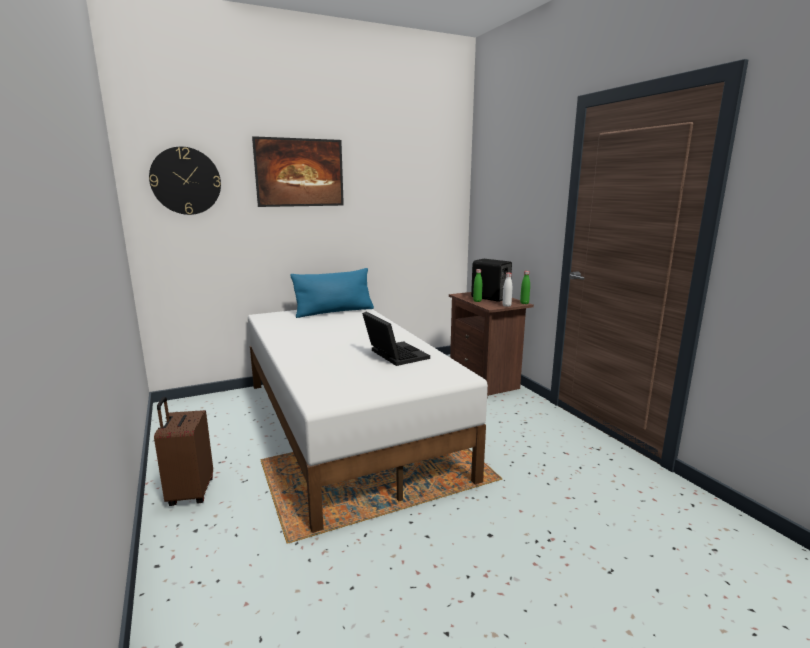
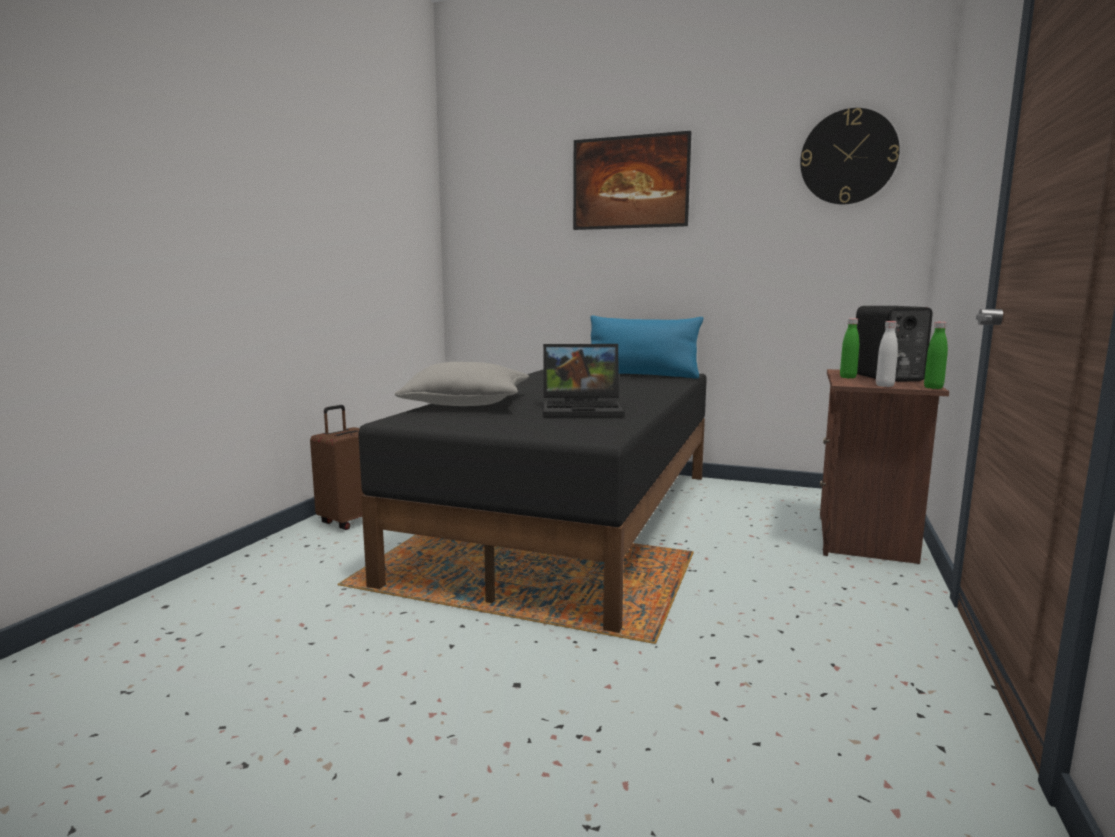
camera: 45 degrees right, 5 degrees down
(185, 181) = (500, 201): wall clock -> wall clock (848, 157)
(312, 370) = (467, 403): none -> grey pillow
(347, 425) = (575, 520): white bed -> black bed
(393, 355) = (584, 409): laptop -> laptop turned 75 degrees clockwise

